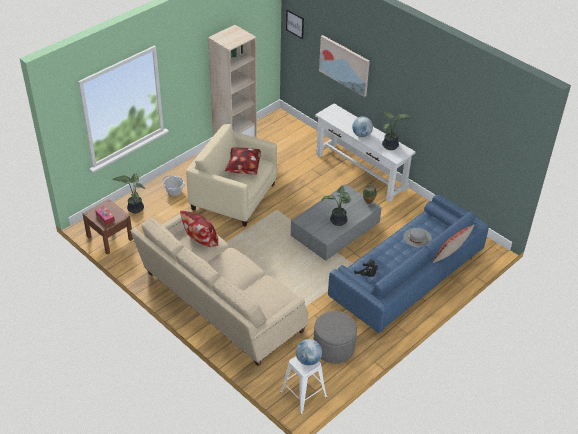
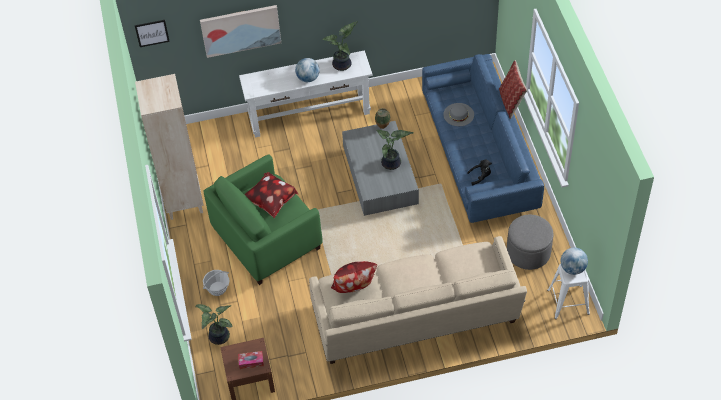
camera: 55 degrees left, 10 degrees up
(234, 197) = (267, 238): beige armchair -> green armchair

